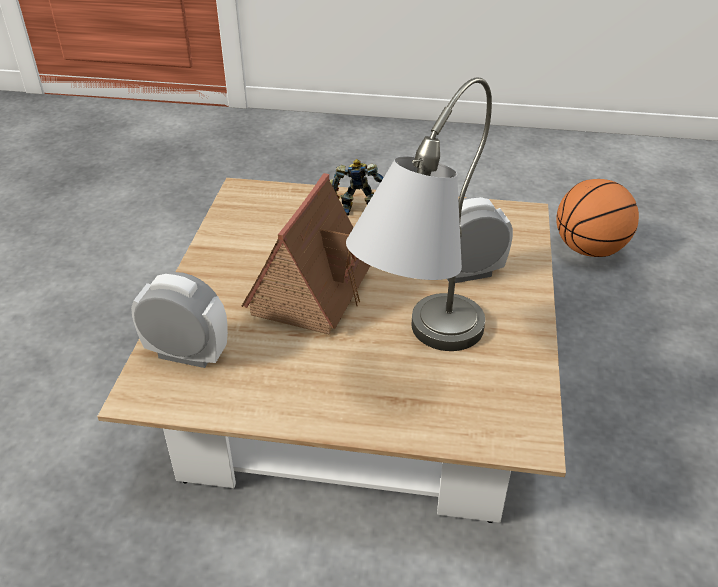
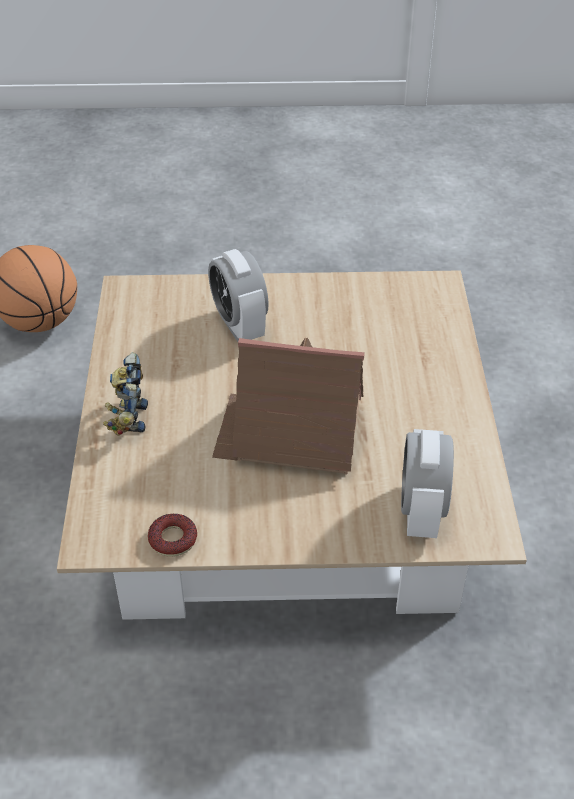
camera: 100 degrees left, 5 degrees up
(226, 222) = (173, 539): none -> donut
(417, 353) = (363, 350): grey table lamp -> none

